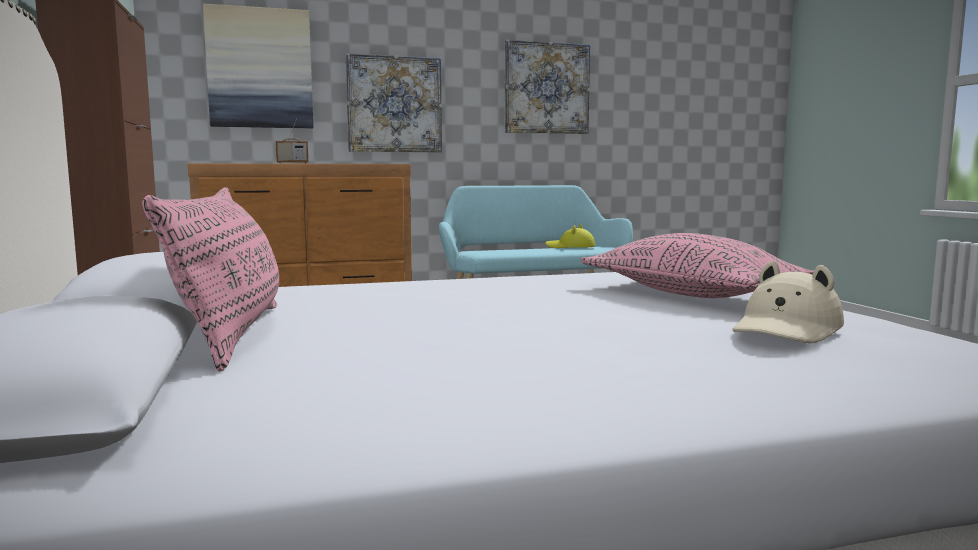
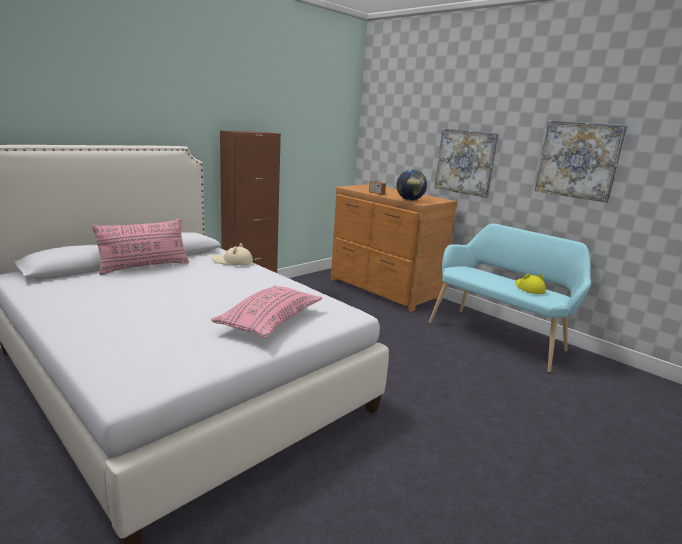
camera: 60 degrees right, 10 degrees up
(260, 68) = (402, 135): picture -> none
(367, 163) = (409, 200): none -> globe
(787, 330) = (170, 339): beige hat -> beige hat (232, 261)

